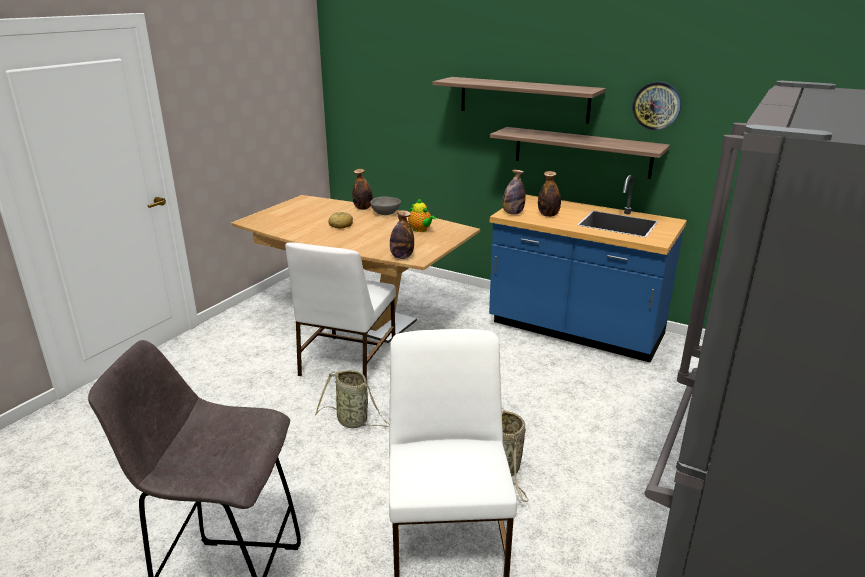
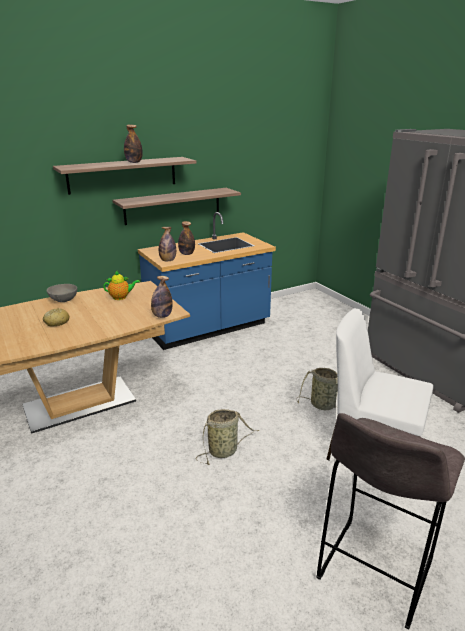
camera: 60 degrees left, 0 degrees up
(346, 362) = (138, 430): white chair -> none
(363, 208) = (33, 305): bottle -> bottle (134, 162)
(656, 105) = (215, 163): wall clock -> none

